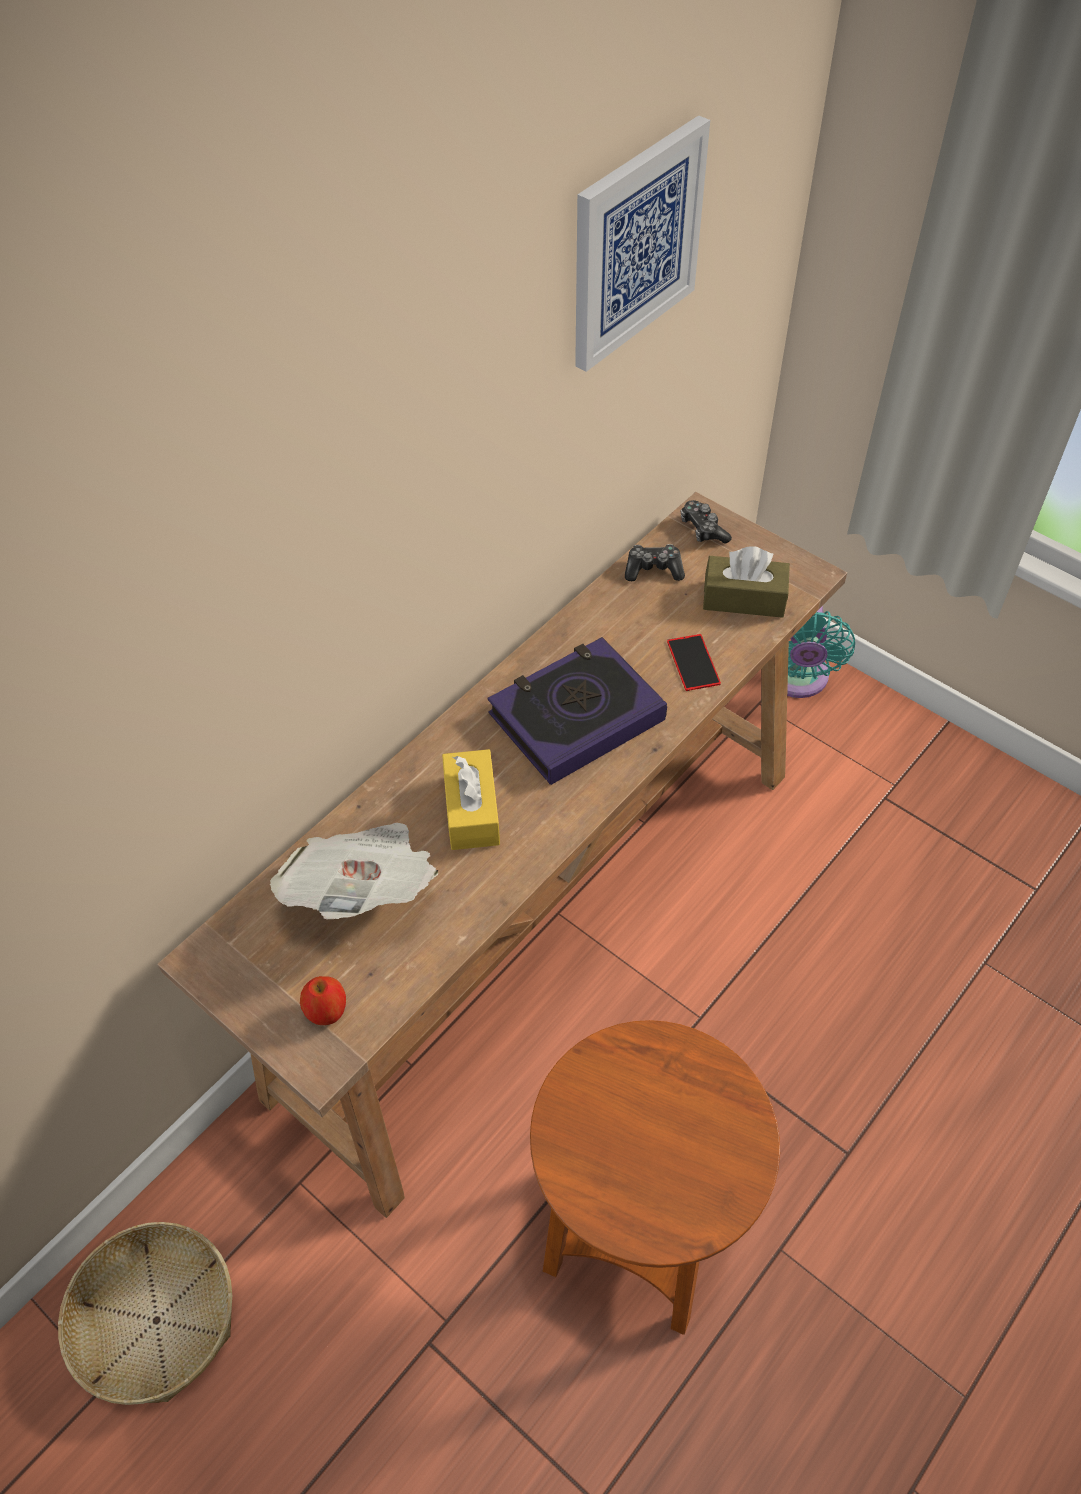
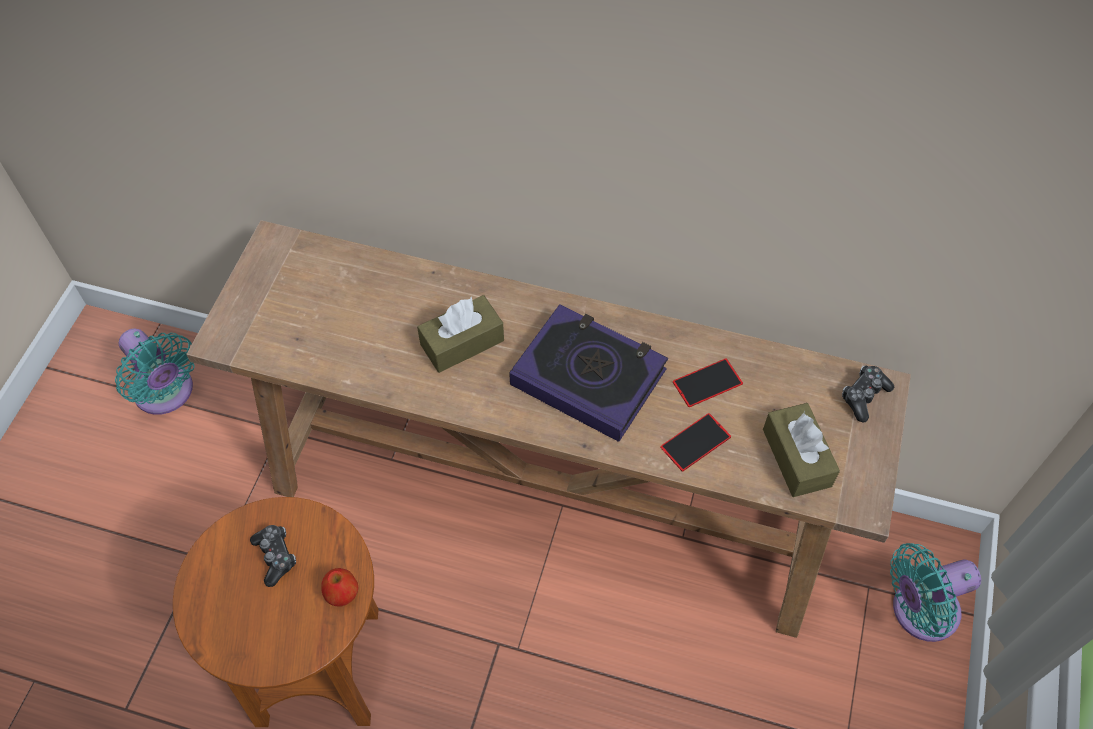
camera: 65 degrees right, 5 degrees up
(156, 1320) = (166, 394): basket -> turquoise fan
(327, 1011) = (258, 326): apple -> apple (342, 594)
(364, 890) = (363, 306): newspaper -> none
(472, 810) = (462, 342): yellow tissue box -> brown tissue box
(632, 629) = (707, 383): none -> phone
(635, 244) = (888, 106): picture -> none
(653, 570) = (787, 374): game controller -> game controller (276, 556)

